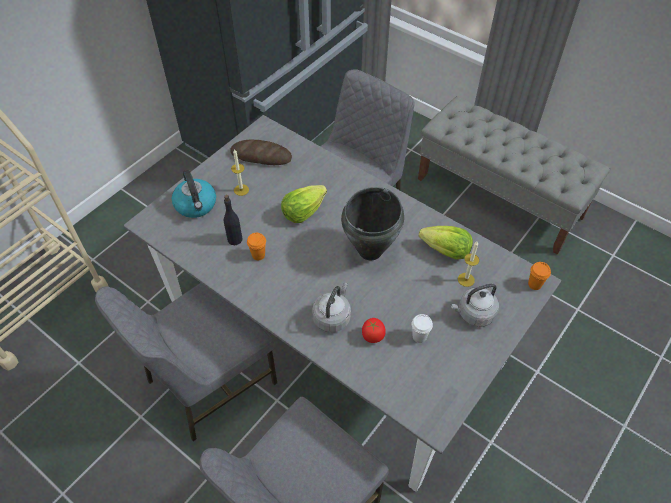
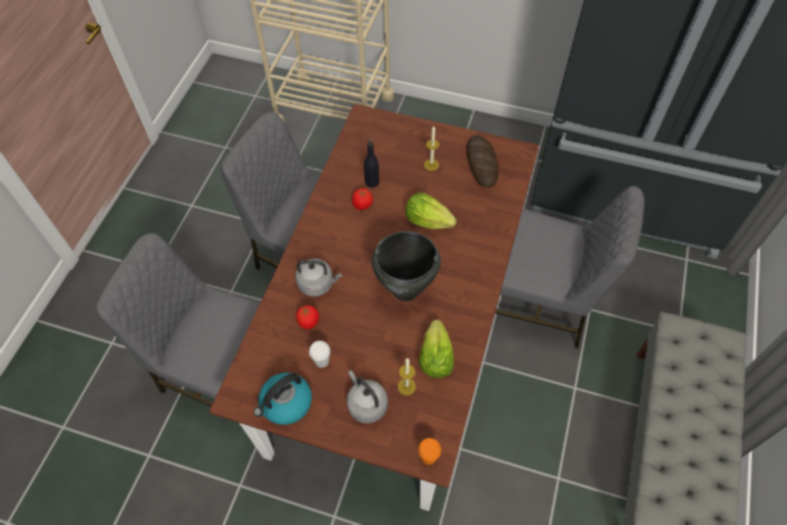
camera: 70 degrees right, 5 degrees up
(196, 205) = (397, 140): kettle -> kettle (286, 404)
(258, 255) = (362, 205): orange cup -> tomato
(334, 337) = (393, 337): grey dining table -> brown dining table

